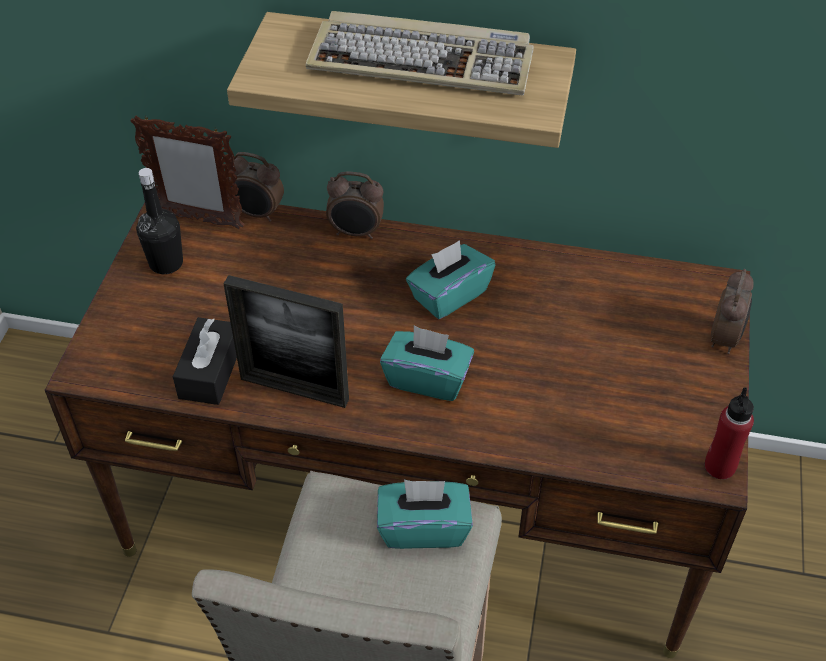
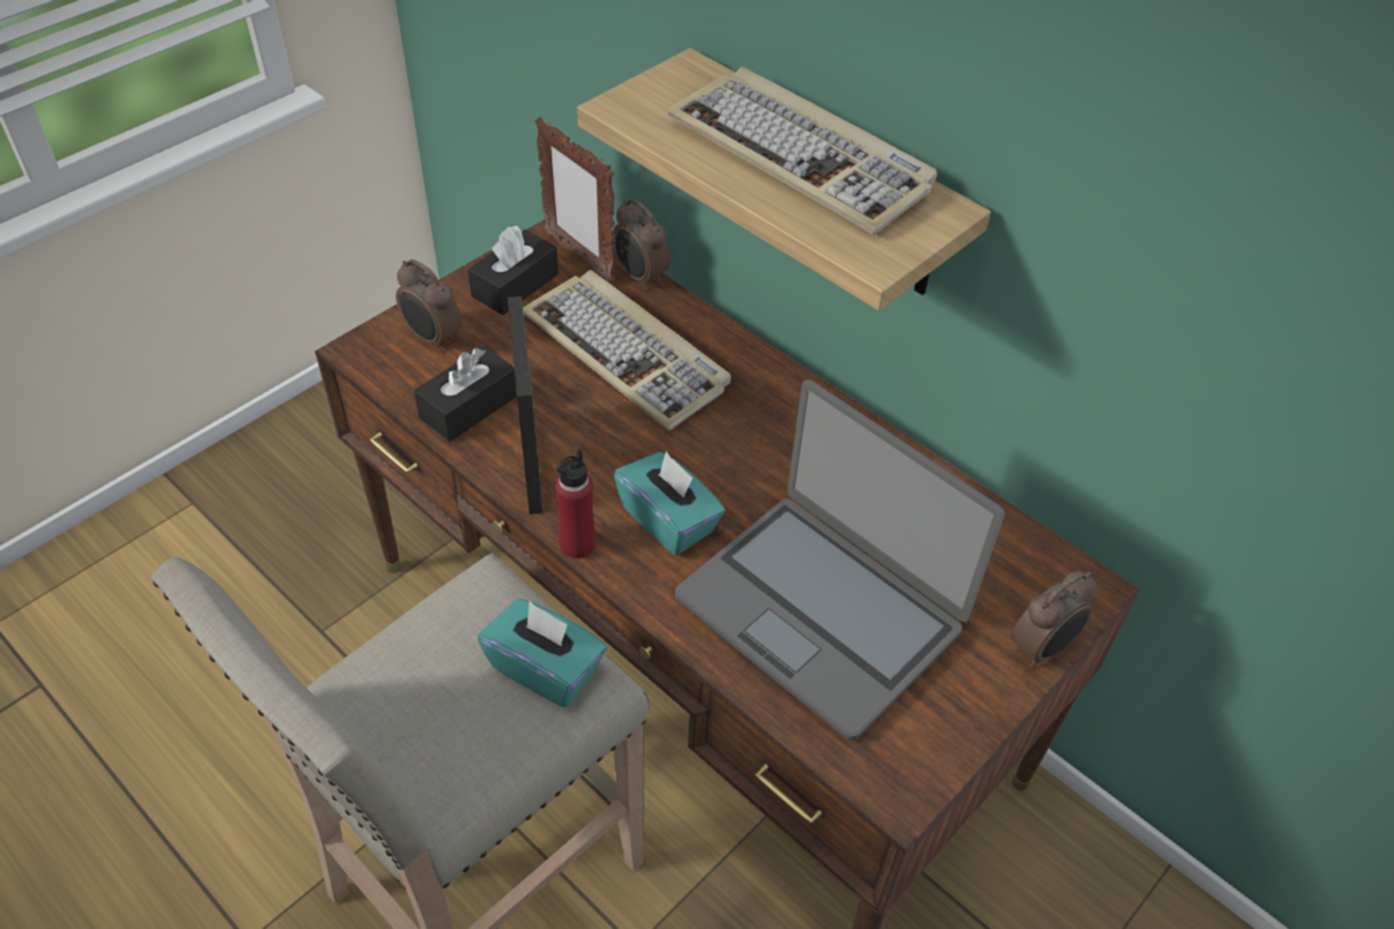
camera: 30 degrees right, 0 degrees up
(166, 263) = (515, 285): black bottle -> black tissue box
(294, 389) = (531, 463): picture frame -> picture frame turned 150 degrees counterclockwise
(297, 274) = (628, 353): none -> keyboard
(356, 233) = (721, 339): alarm clock -> alarm clock (432, 338)
(449, 295) = (764, 447): turquoise tissue box -> none
(577, 387) = (820, 612): none -> laptop
(719, 466) = (912, 786): red bottle -> red bottle (577, 544)

